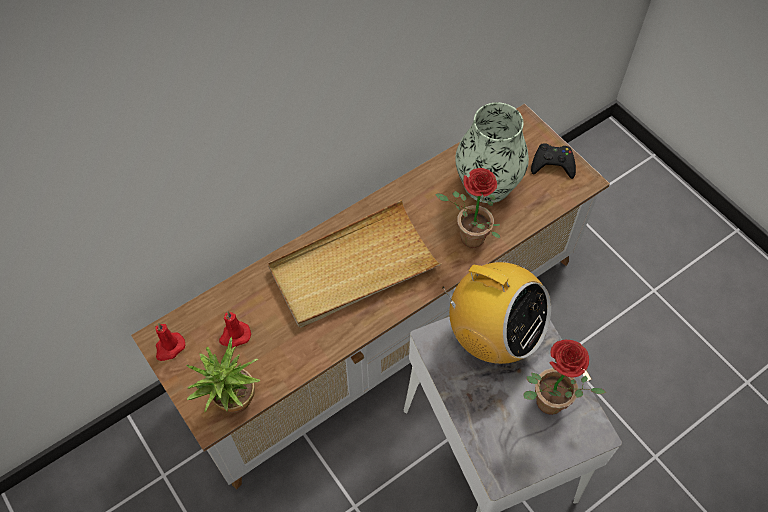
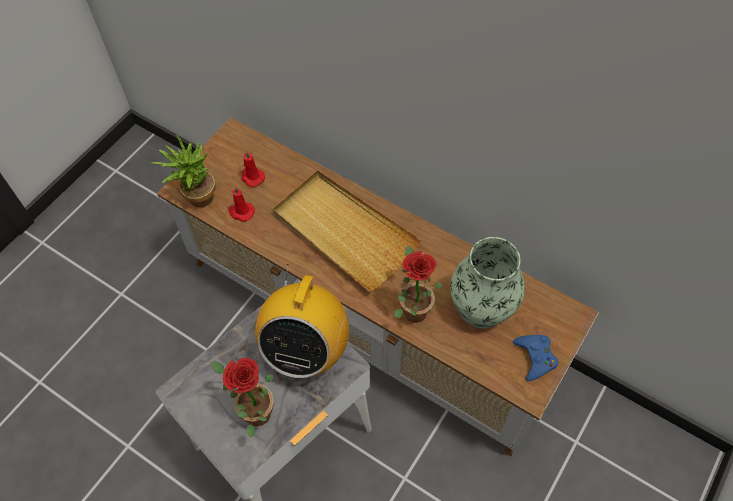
camera: 70 degrees right, 0 degrees up
(169, 348) = (228, 142): red candle -> red candle (241, 212)
(552, 164) = (535, 358): black game controller -> blue game controller

